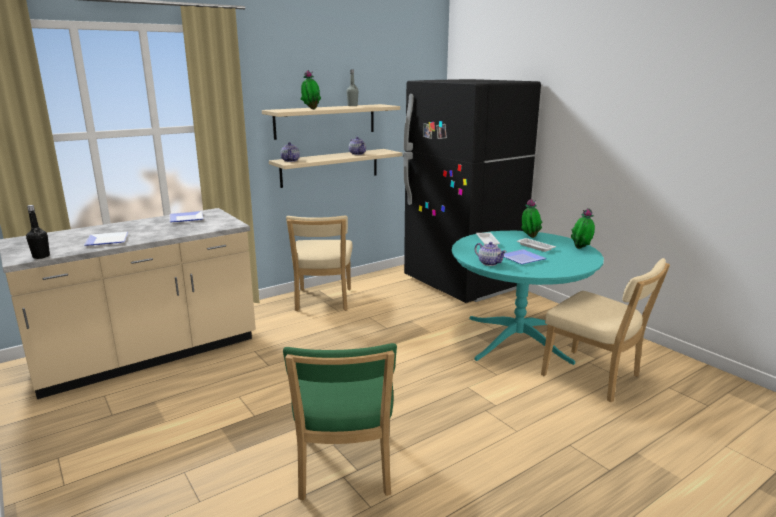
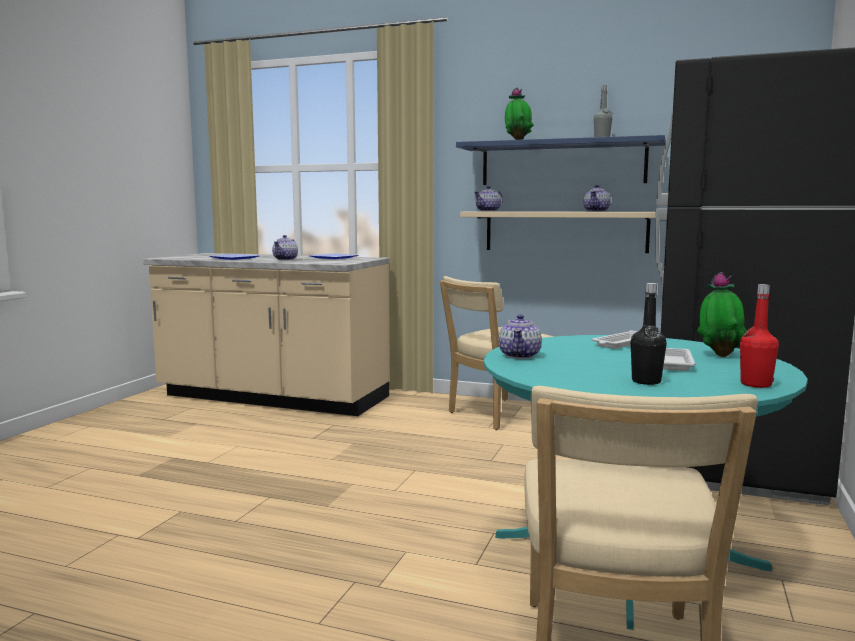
camera: 55 degrees right, 10 degrees down
(41, 256) = (174, 258): black bottle -> black bottle (646, 381)
(161, 230) = (286, 259): none -> teapot
(325, 121) = (562, 163): beige shelf -> blue shelf
(344, 469) = (133, 531): green chair -> none
(523, 259) = (589, 365): plate -> none
(581, 249) = (756, 384): potted plant -> red bottle

